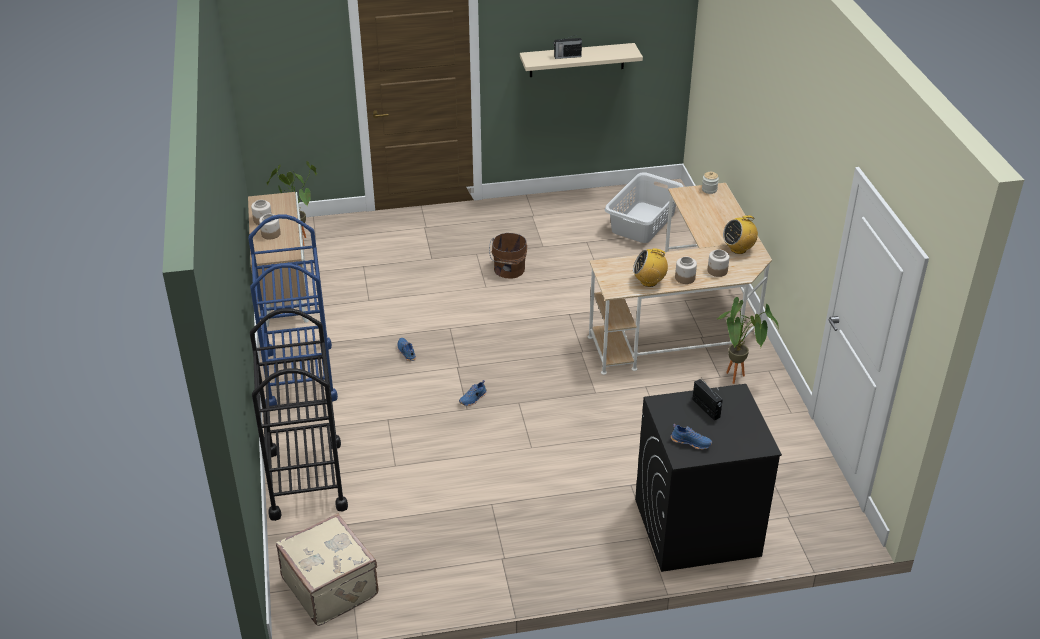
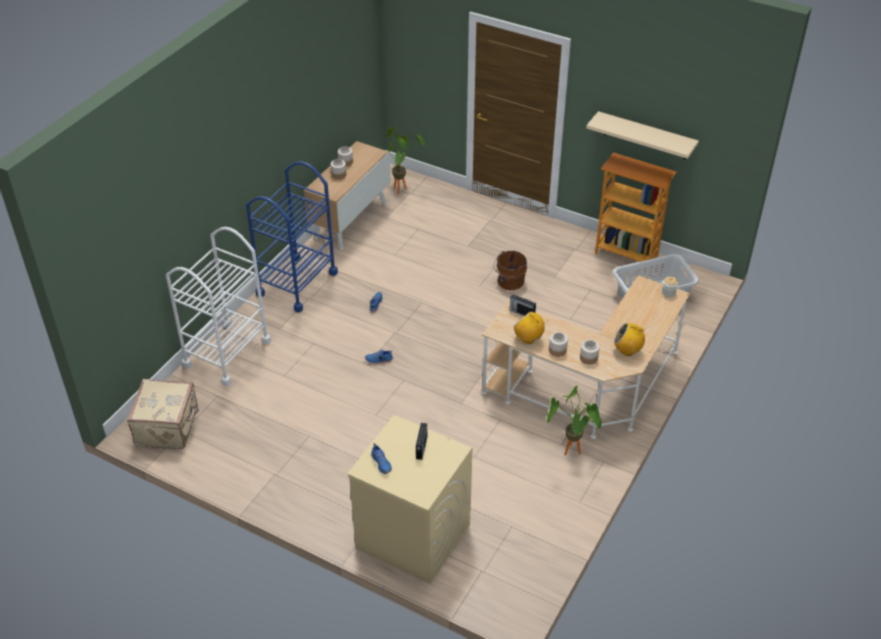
camera: 40 degrees right, 5 degrees up
(306, 480) = (227, 353): black cart -> white cart
(567, 56) = (628, 129): radio -> radio (521, 313)
(581, 199) = (626, 254): none -> bookcase
(696, 527) = (412, 536): black washing machine -> beige washing machine

